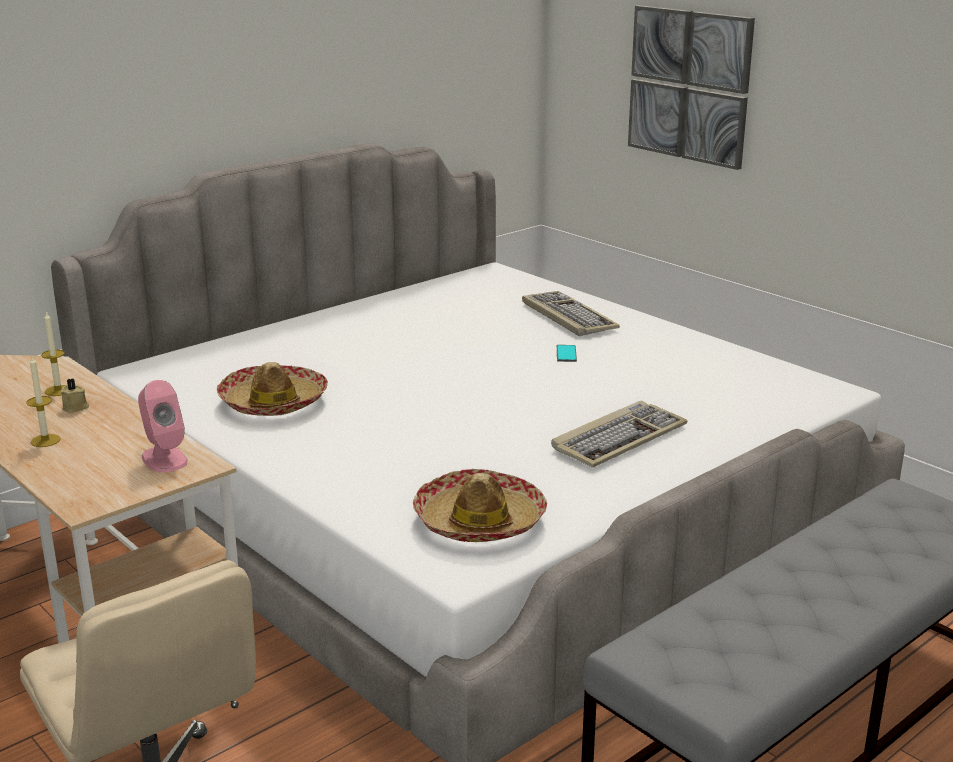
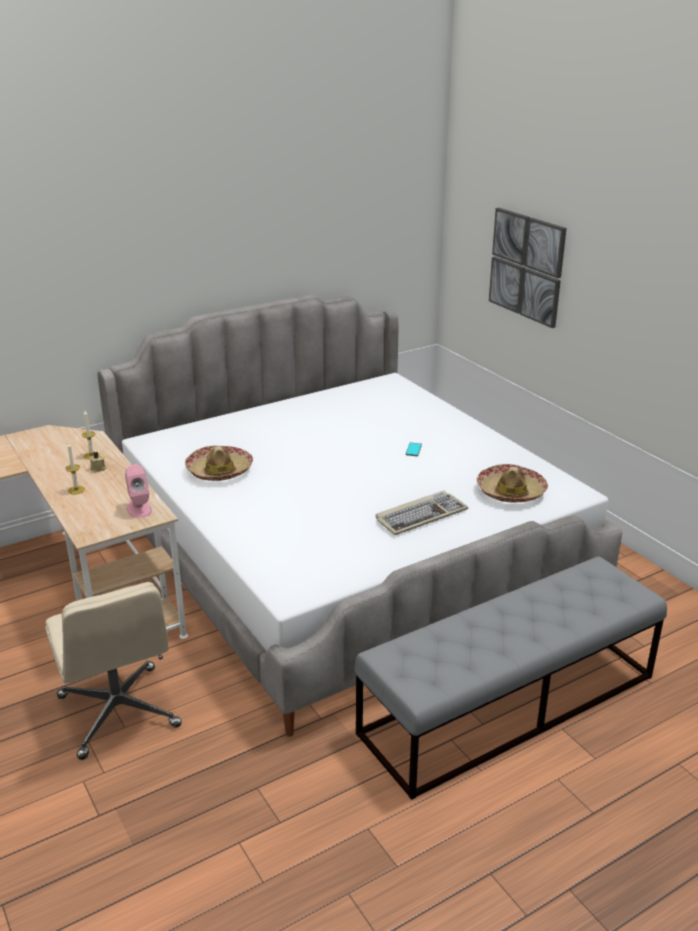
camera: 10 degrees right, 5 degrees up
(480, 521) = (314, 565): hat -> hat (511, 492)
(567, 316) = (426, 420): keyboard -> none

